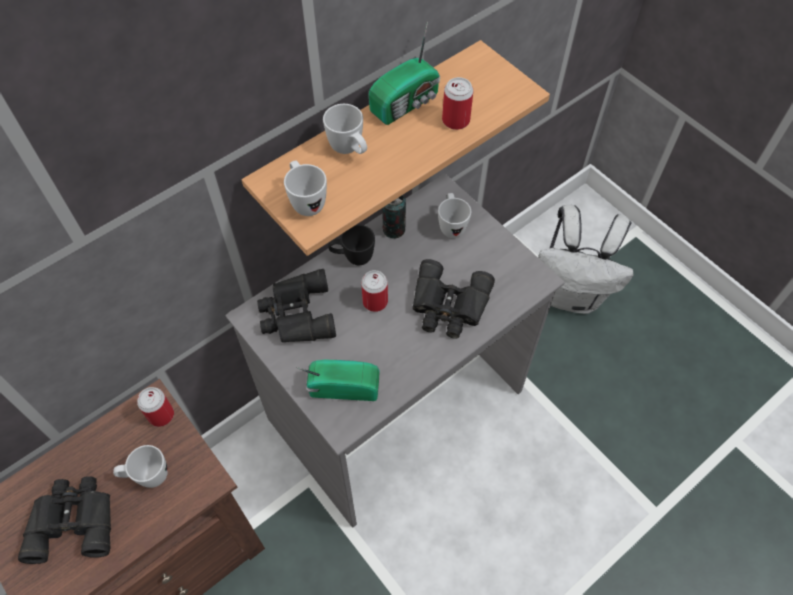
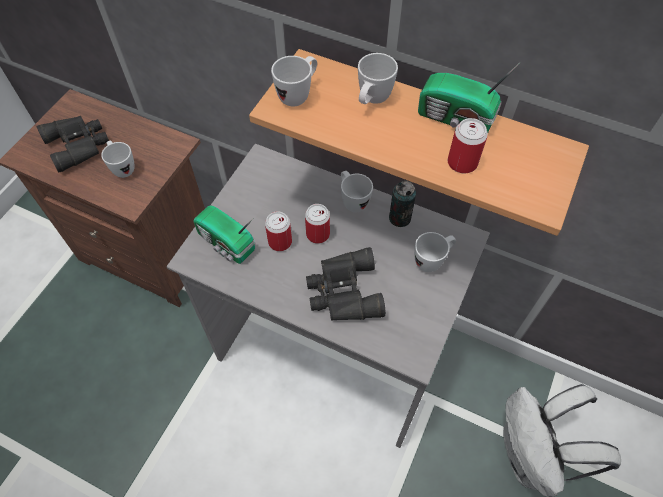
camera: 65 degrees right, 0 degrees up
(161, 415) = (171, 153): can -> can (280, 242)
(296, 314) = (277, 186): black binoculars -> none
(342, 386) = (226, 244): radio -> radio turned 150 degrees clockwise
(352, 258) = (352, 200): black mug -> white mug

